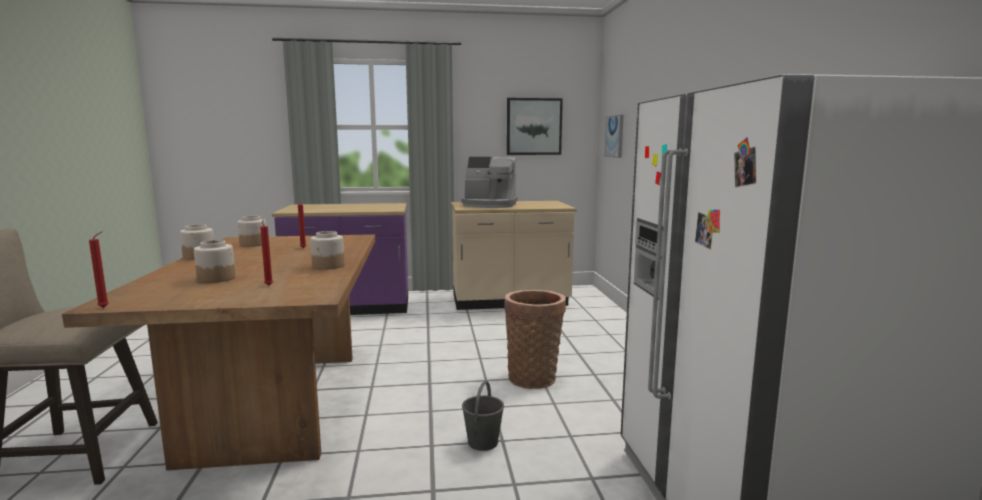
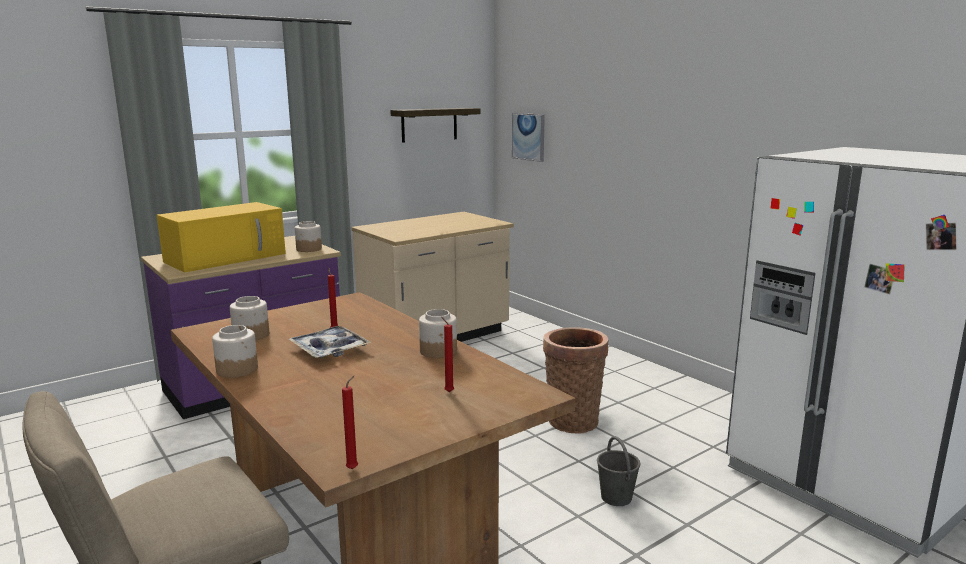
camera: 30 degrees left, 5 degrees up
(216, 278) = (363, 397): jar -> jar (308, 249)
(271, 256) = (329, 349): none -> tray
(331, 208) = (227, 257): none -> yellow microwave
(489, 205) = (413, 228): coffee machine -> none
(534, 126) = (429, 124): picture -> shelf

